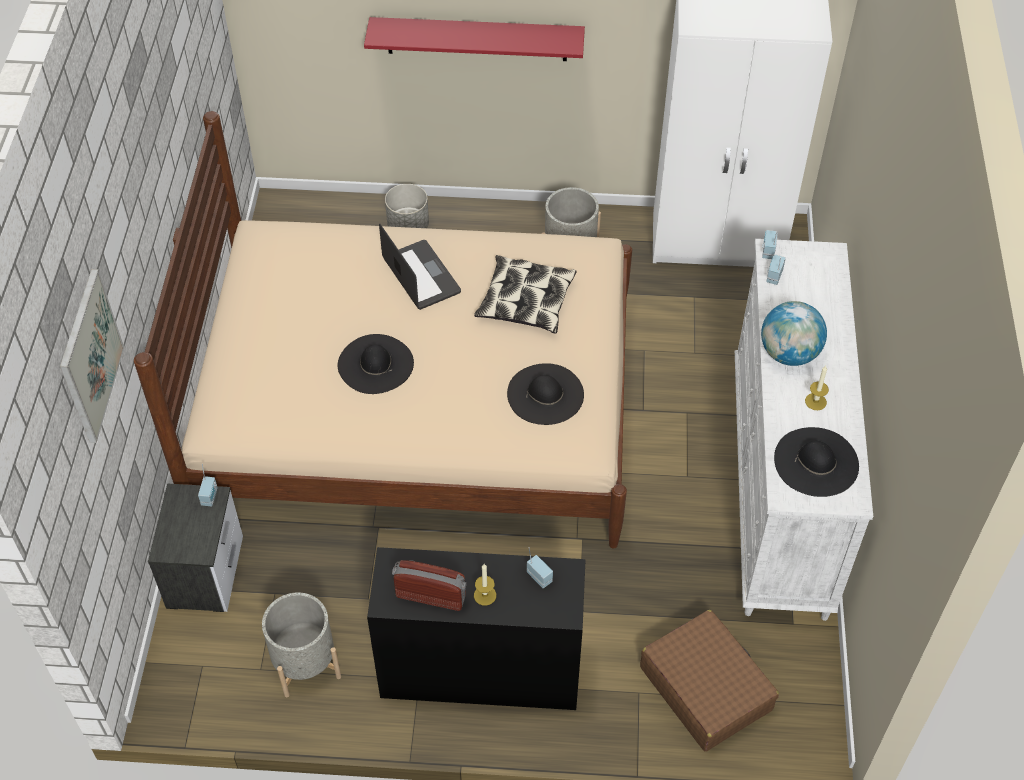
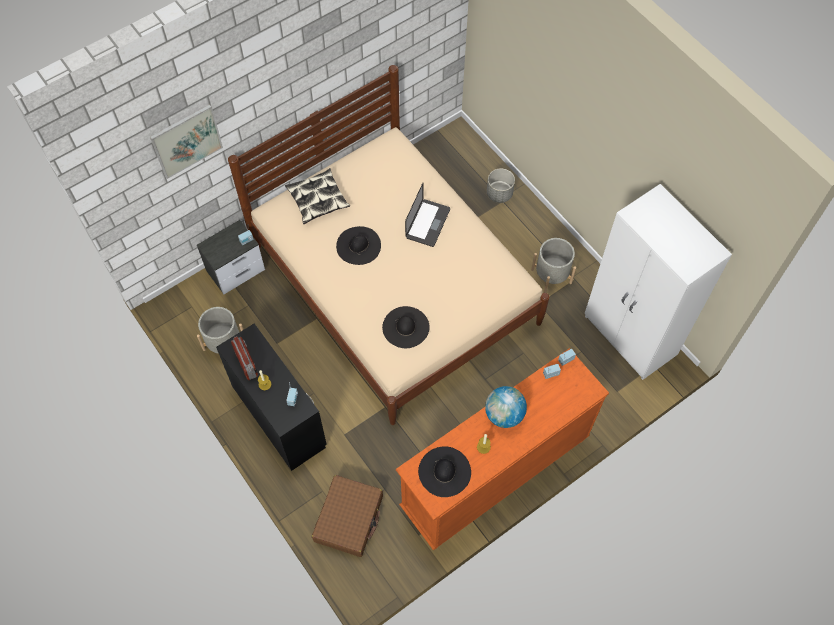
camera: 50 degrees right, 10 degrees up
(477, 39) = (566, 128): red shelf -> none
(525, 302) = (454, 278): pillow -> pillow (317, 200)
(779, 488) = (494, 475): white dresser -> orange dresser

